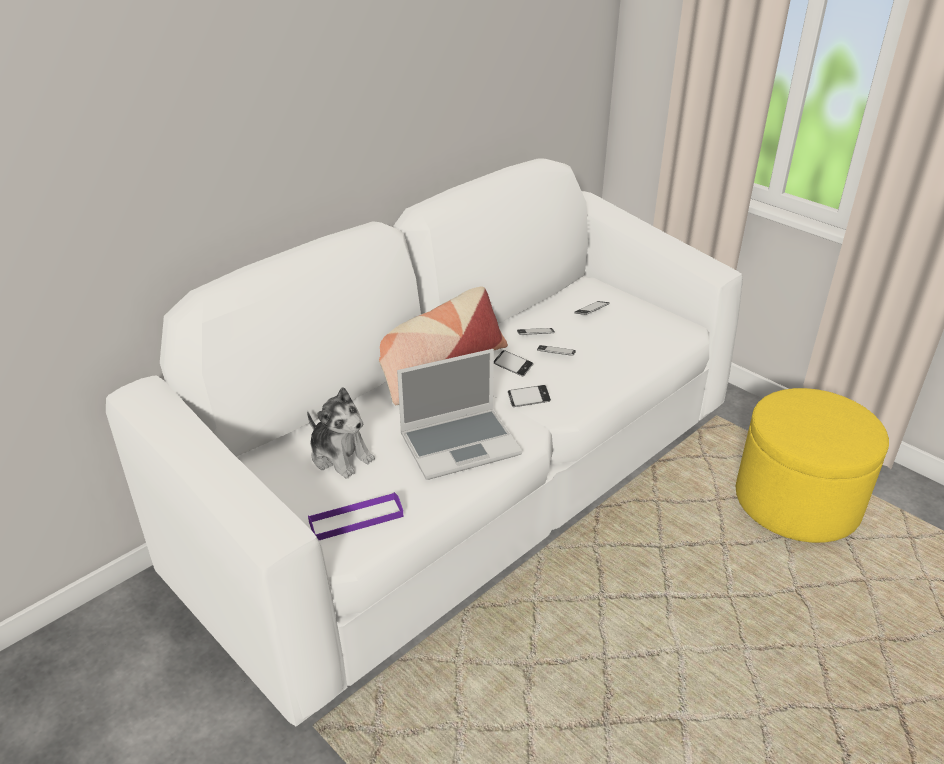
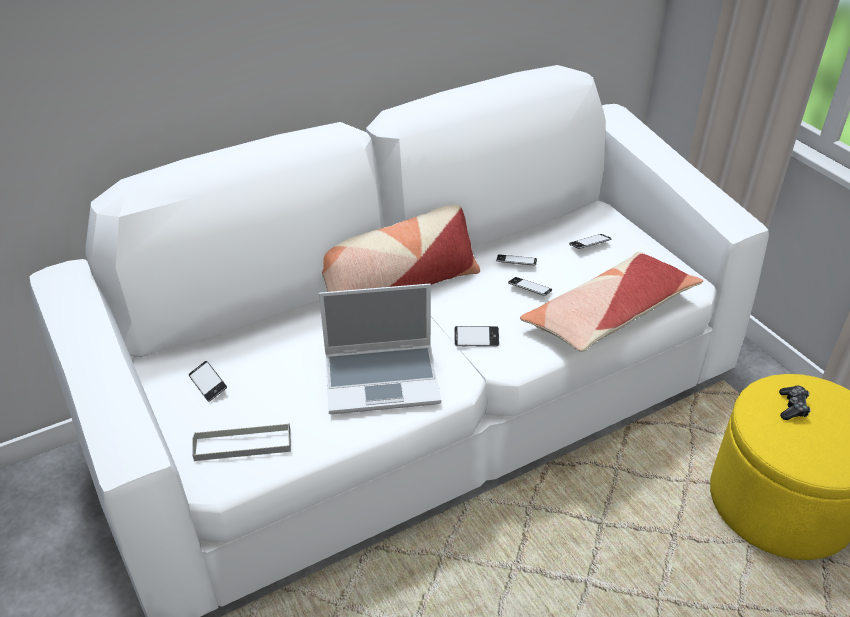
camera: 15 degrees right, 5 degrees up
(340, 456) = (258, 369): plush toy -> none
(356, 519) = (243, 444): purple tray -> grey tray
(512, 366) = (475, 297): phone -> phone (208, 384)
(631, 363) = (609, 315): none -> pillow
(799, 413) = (792, 407): none -> game controller

